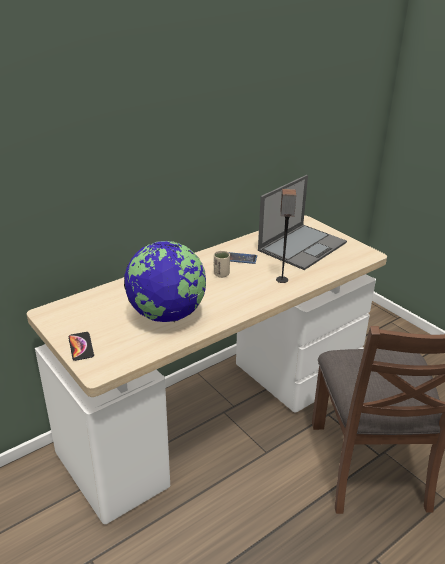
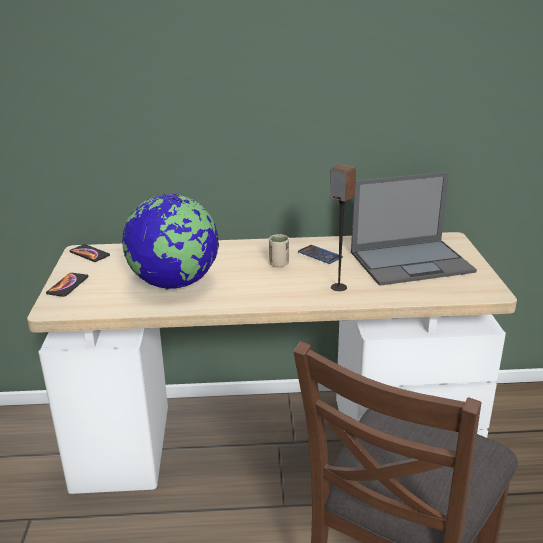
camera: 35 degrees right, 5 degrees down
(59, 313) = (89, 254): none -> phone

